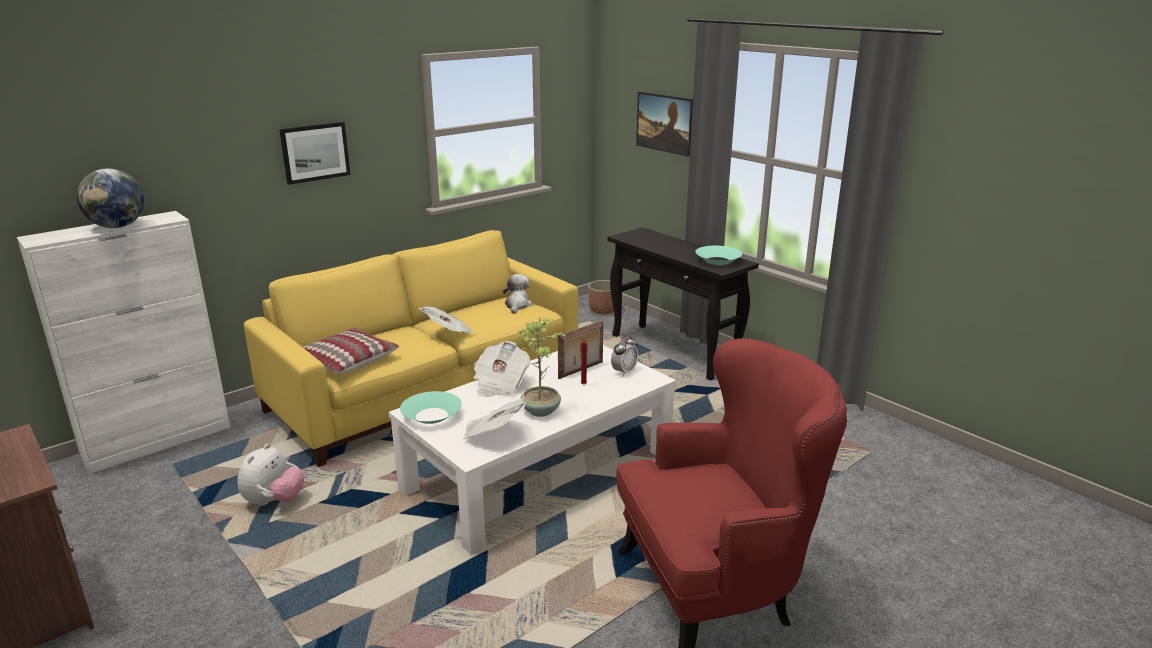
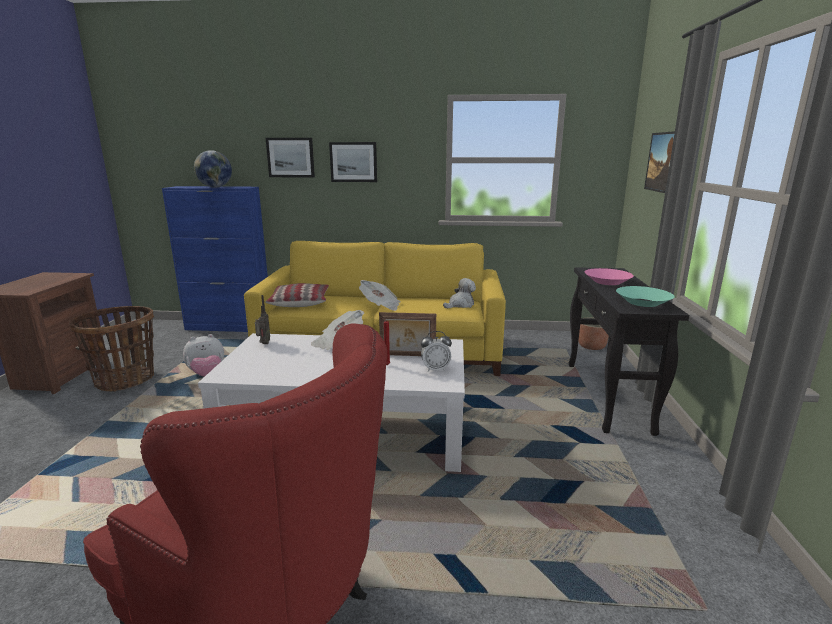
camera: 45 degrees right, 5 degrees down
(158, 441) = (229, 326): white cabinet -> blue cabinet
(168, 561) = (125, 380): none -> basket
(221, 158) = (290, 157): none -> picture
(431, 415) = (263, 344): turquoise bowl -> radio
(493, 434) = (263, 369): newspaper -> none
(541, 410) = (322, 368): potted plant -> none
(660, 246) = (607, 282): none -> pink bowl

